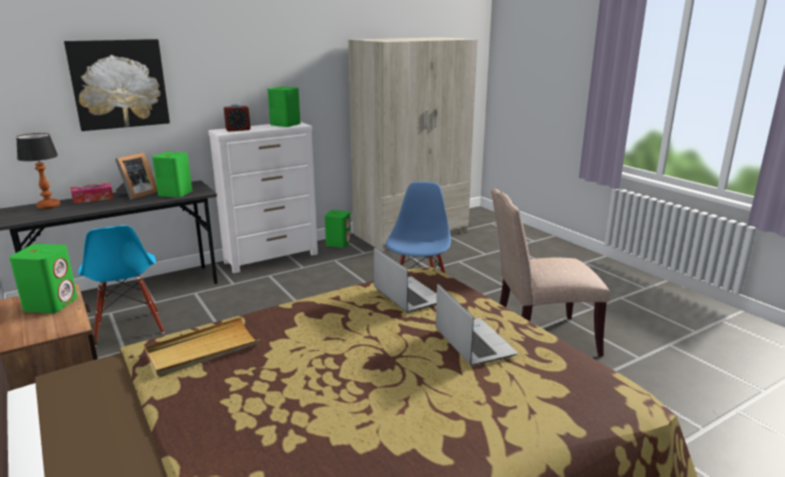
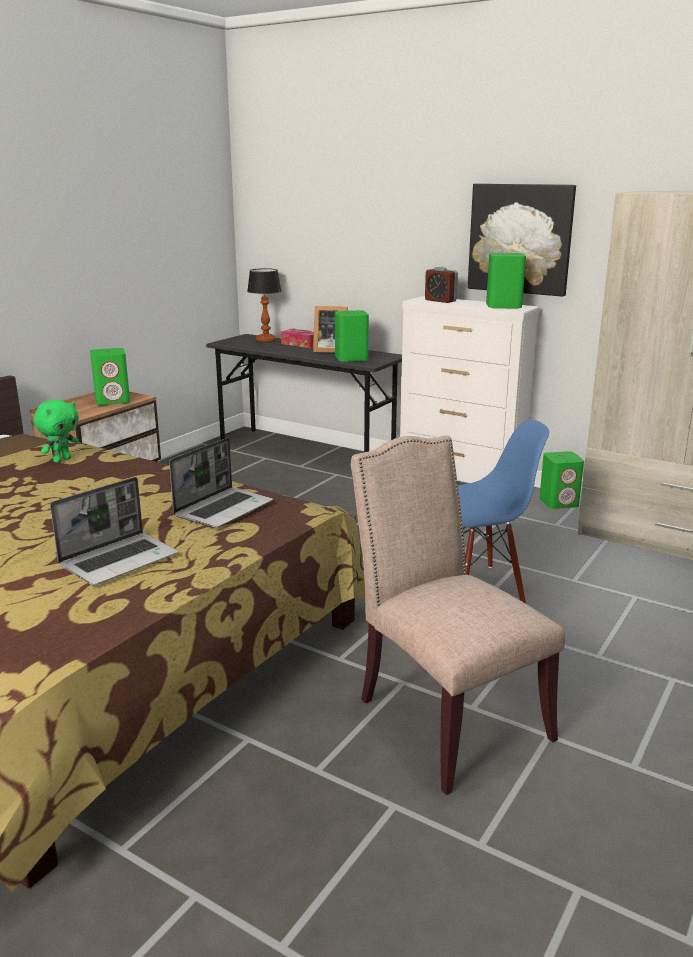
camera: 65 degrees right, 0 degrees up
(119, 84) = (349, 229): picture -> picture (520, 239)
(129, 328) = (245, 473): blue chair -> none
(203, 350) = (61, 459): beige tray -> green plush toy

